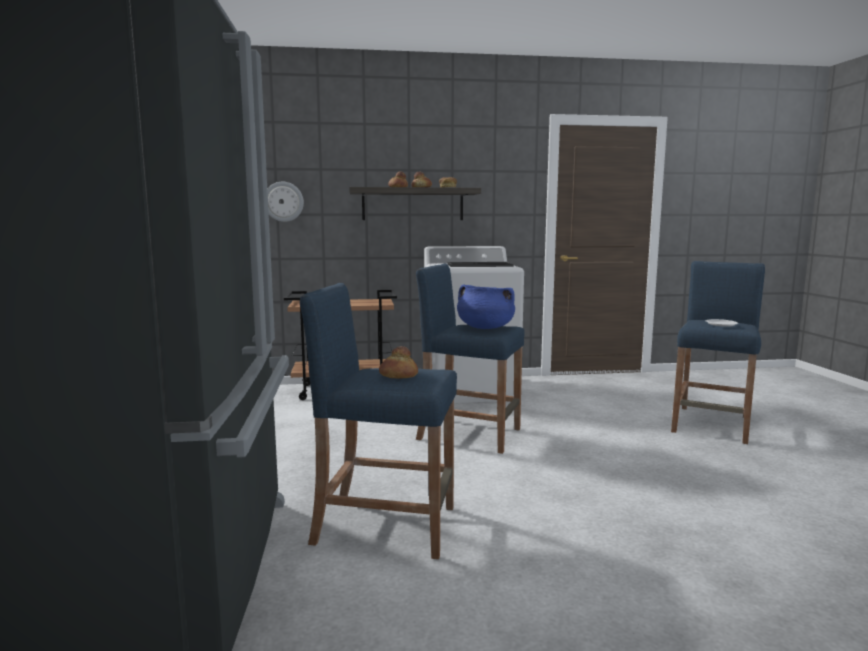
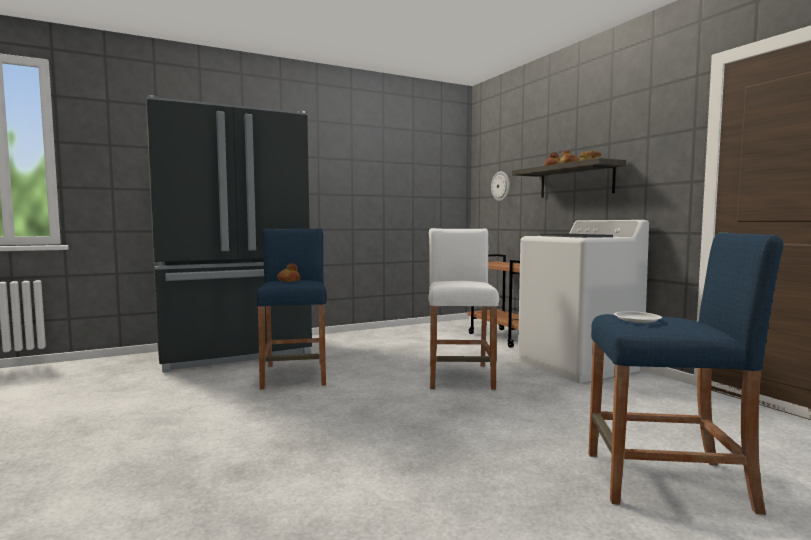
camera: 70 degrees right, 5 degrees down
(469, 434) = (460, 376): blue stool -> white stool
(485, 328) = (458, 281): blue cooking pot -> none

